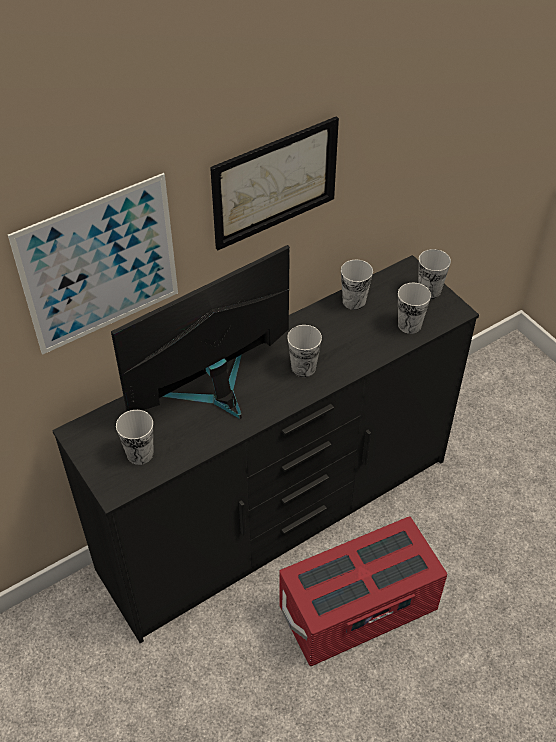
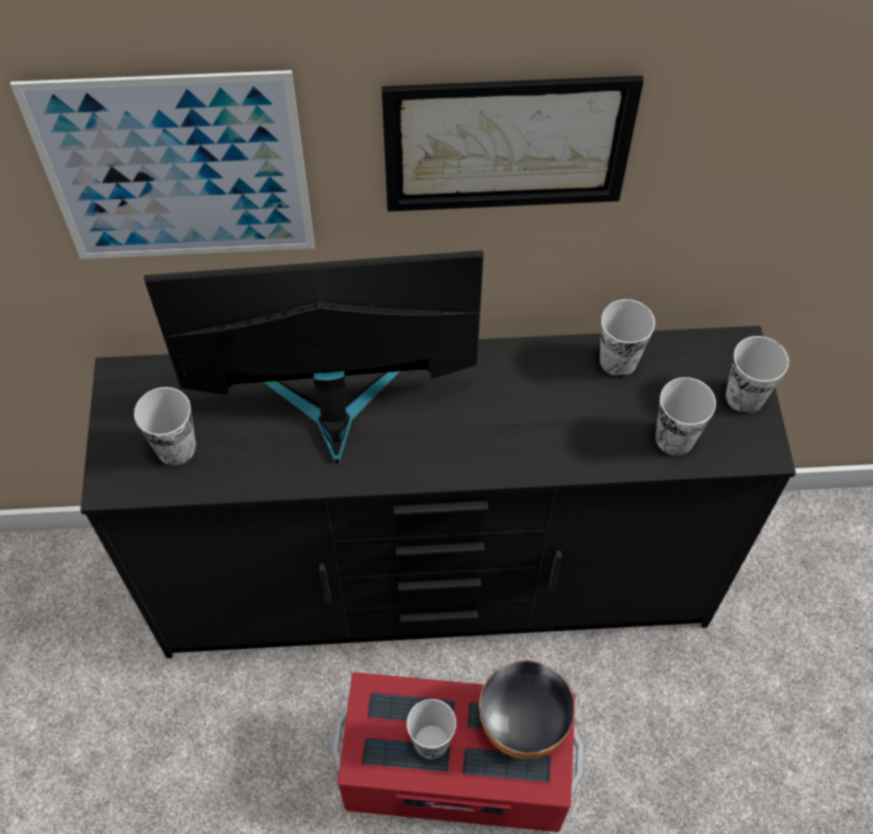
camera: 30 degrees right, 10 degrees up
(303, 368) = (474, 430): cup -> cup (431, 742)
(394, 546) = (523, 725): none -> bowl

